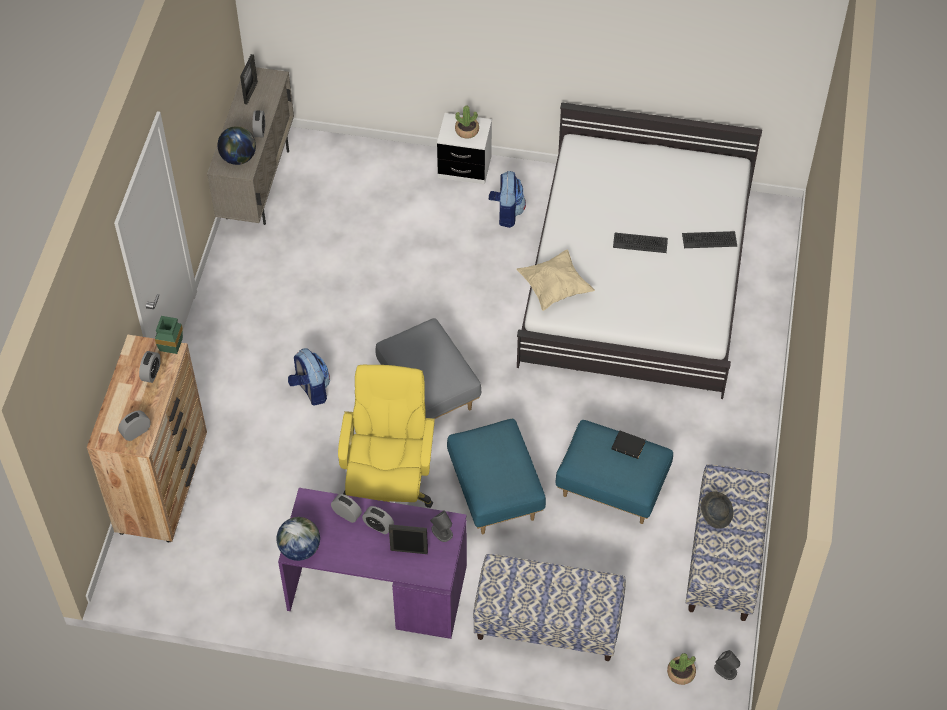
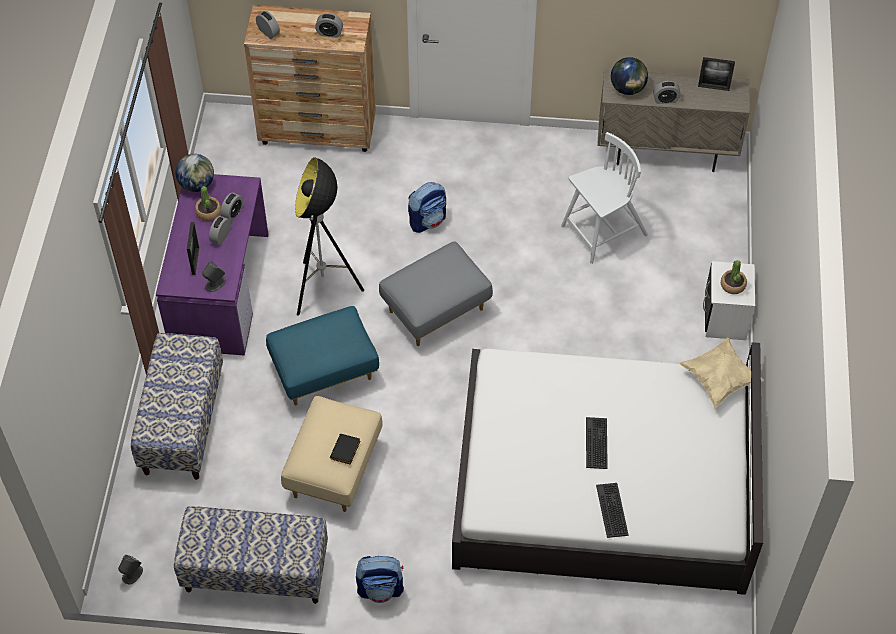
camera: 85 degrees right, 0 degrees up
(171, 348) = (357, 42): green vase -> none
(349, 245) = (603, 232): none -> white chair
(389, 488) = (324, 289): yellow office chair -> floor lamp
(506, 213) = (670, 359): backpack -> backpack (381, 589)
(554, 288) = (524, 368): beige pillow -> beige pillow (719, 379)
(612, 488) = (334, 470): blue ottoman -> beige ottoman
(681, 673) = (130, 535): potted plant -> potted plant (208, 212)
(716, 514) = (264, 527): grey hat -> none

